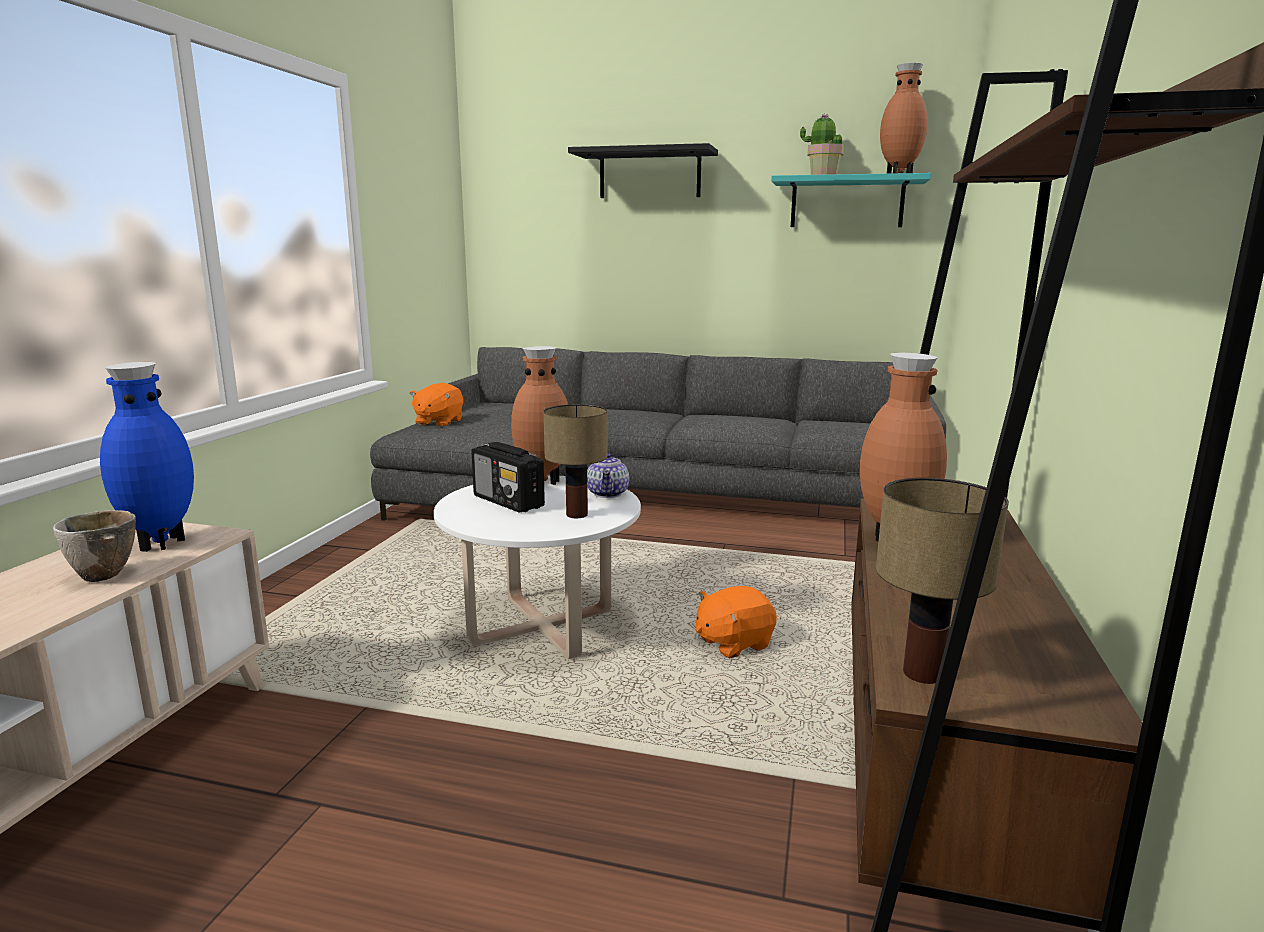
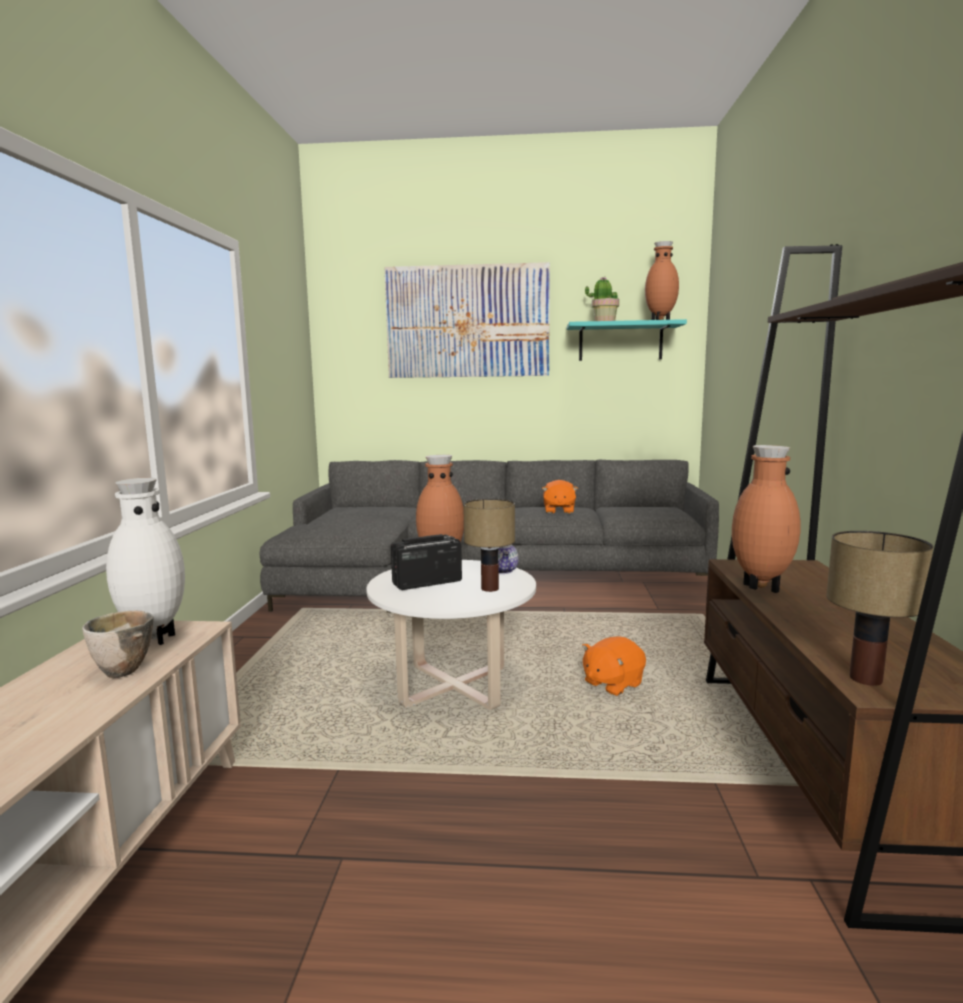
camera: 10 degrees left, 5 degrees down
(159, 543) = (153, 639): blue vase -> white vase
(438, 422) = (312, 525): orange plush toy -> orange plush toy (558, 511)
(508, 502) = (426, 583): radio -> radio turned 120 degrees clockwise
(650, 174) = (467, 322): black shelf -> picture

